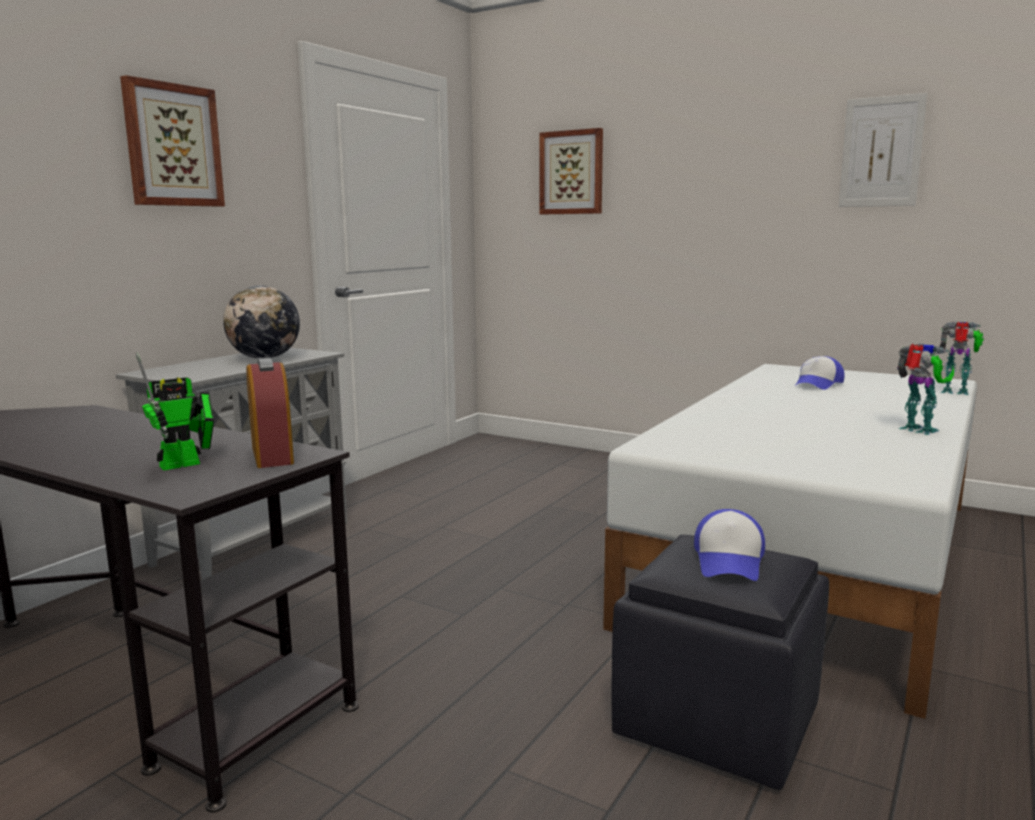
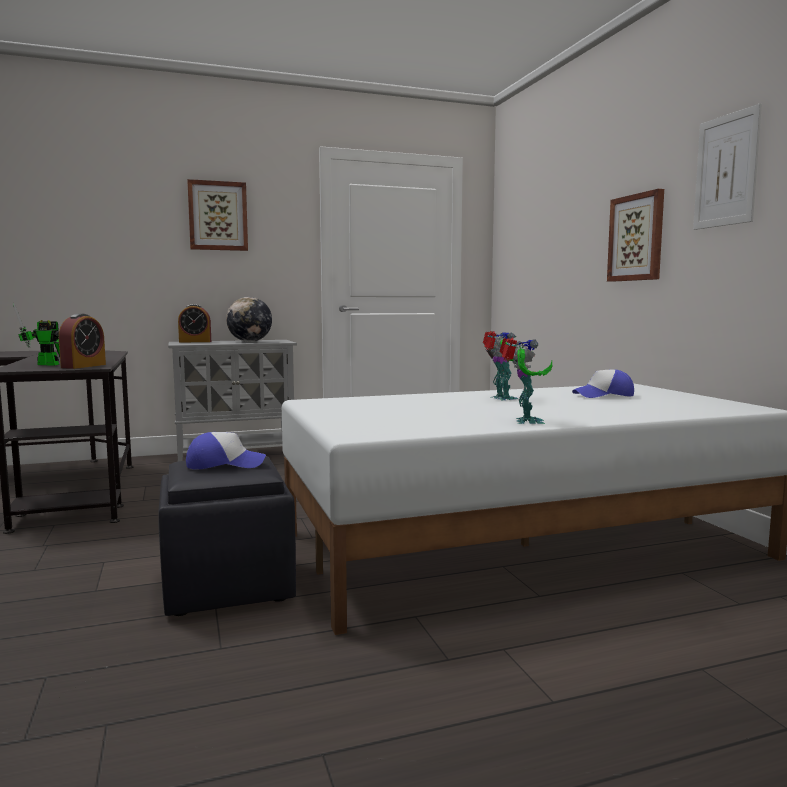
camera: 40 degrees right, 5 degrees down
(174, 369) = (195, 341): none -> alarm clock
(571, 172) = (537, 220): picture -> picture (636, 238)
(729, 561) = (225, 464): cap -> cap turned 150 degrees counterclockwise
(956, 392) = (710, 413): toy robot -> toy robot (502, 398)

